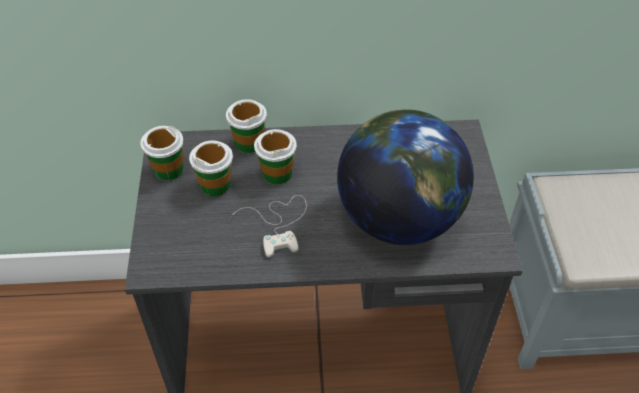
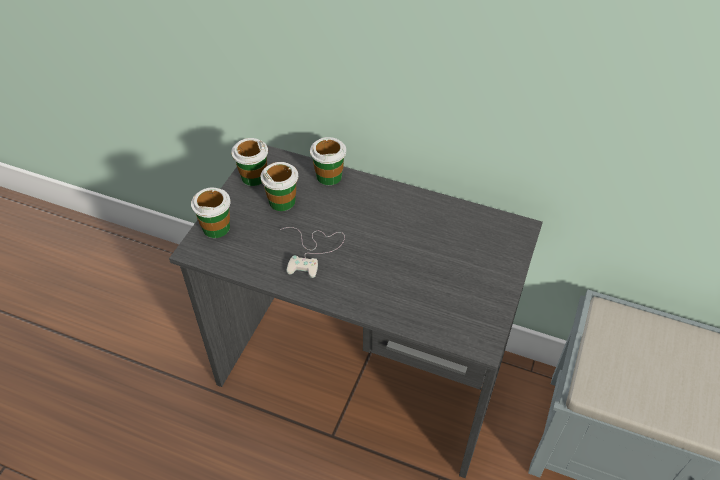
camera: 25 degrees right, 0 degrees up
(277, 173) = (336, 209): cup -> cup (216, 227)
(399, 218) = (415, 282): globe -> none

